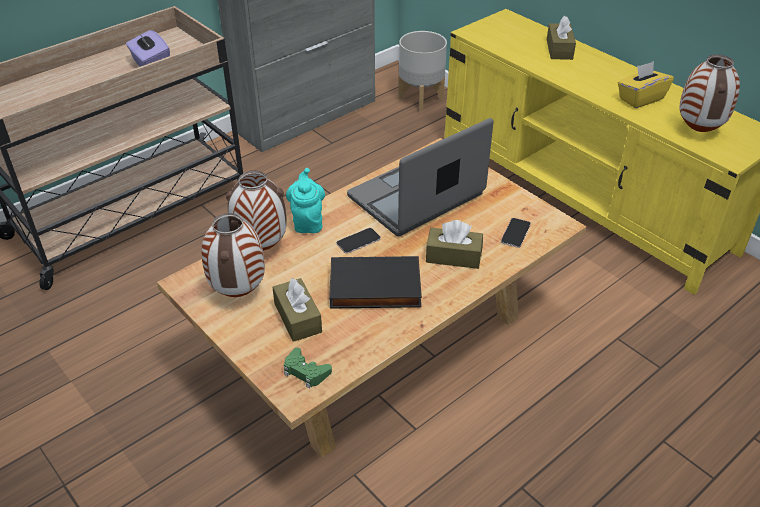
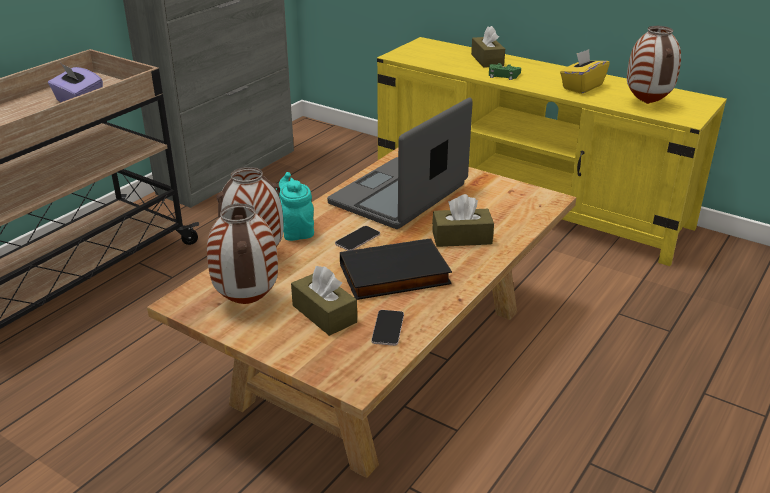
camera: 15 degrees left, 10 degrees down
(306, 372) = (356, 360): green game controller -> green game controller (503, 75)
(420, 99) = (339, 144): grey planter -> none
(515, 233) = (512, 211): phone -> phone (388, 328)

